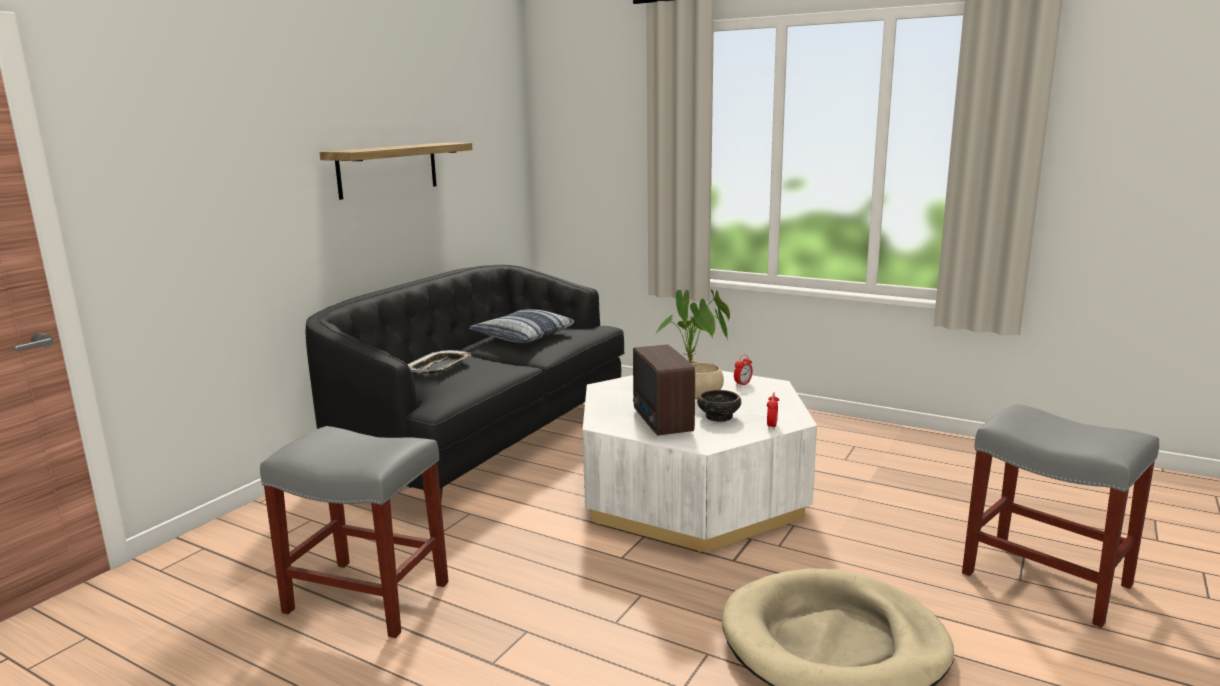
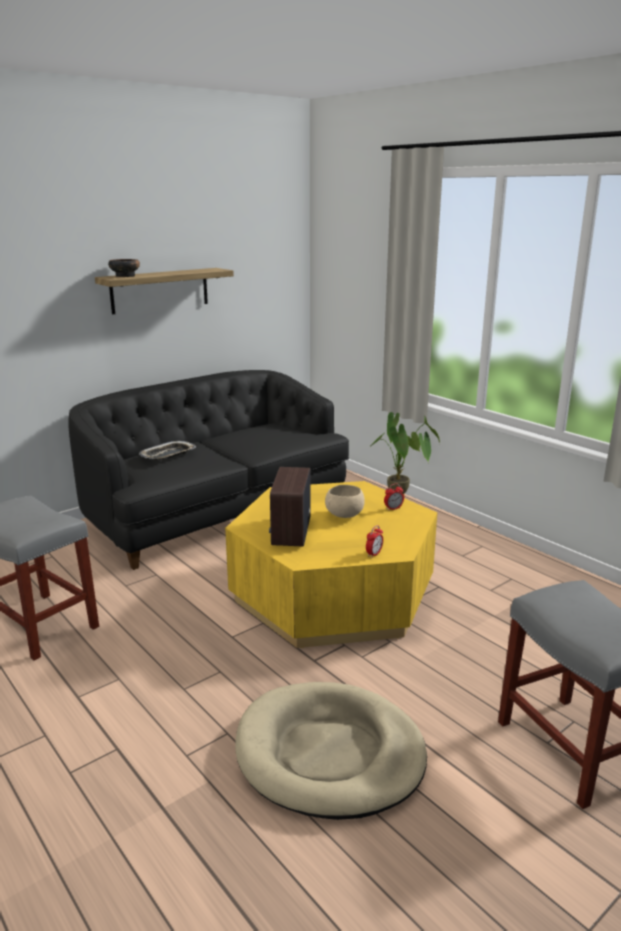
camera: 20 degrees right, 5 degrees up
(522, 336) = (256, 435): pillow -> none
(692, 492) = (333, 593): white coffee table -> yellow coffee table
(718, 417) = (339, 537): bowl -> bowl (125, 276)

